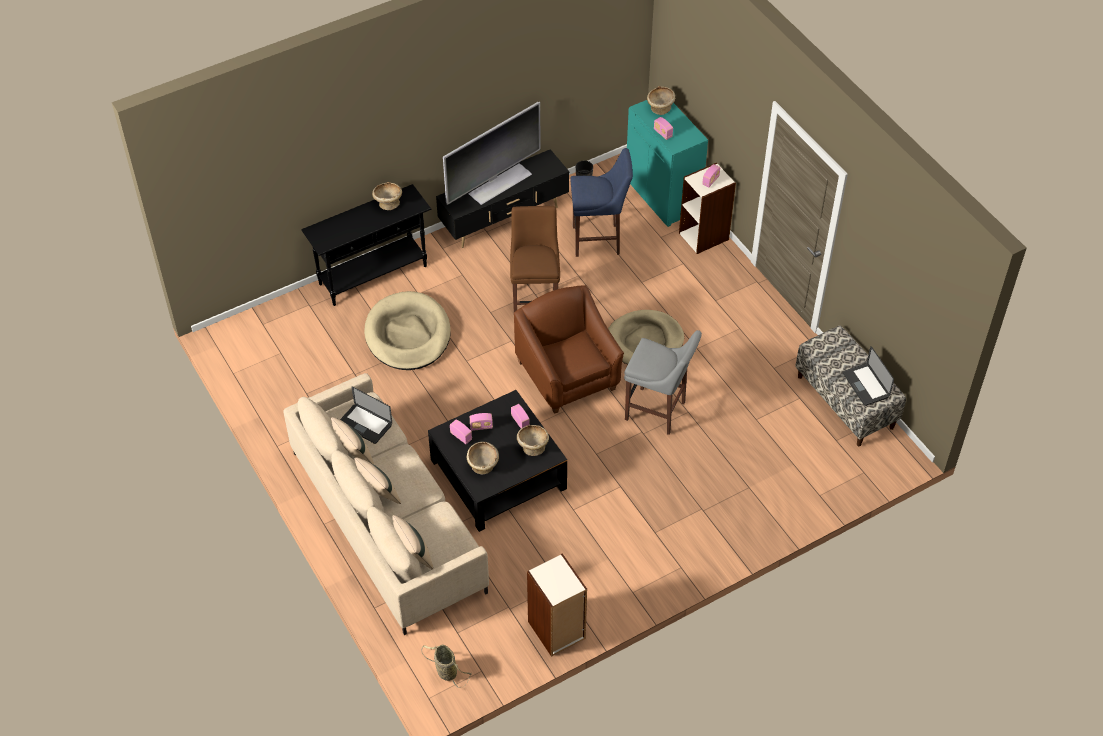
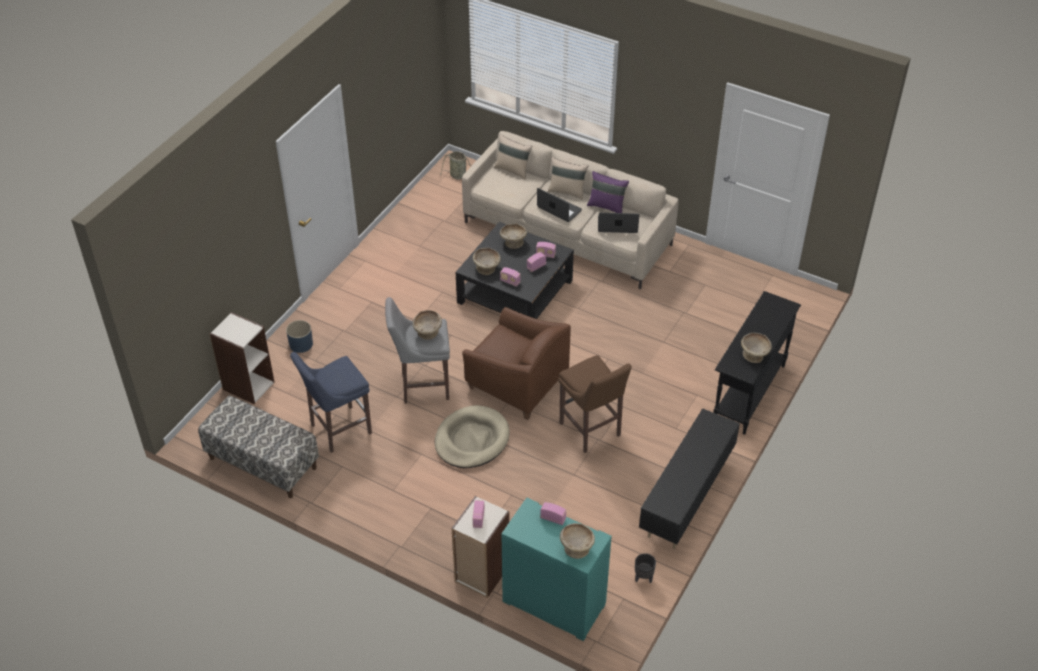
camera: 150 degrees right, 5 degrees down
(354, 455) = (606, 206): beige pillow -> purple pillow
(408, 334) = (672, 358): beige dog bed -> none
(499, 183) = (695, 462): television -> none
(556, 630) = (403, 221): bookcase -> bookcase (248, 385)
(599, 240) = (581, 519): blue stool -> blue stool (338, 430)
(652, 359) = (428, 333): none -> beige bowl
(755, 513) = (301, 344): none -> blue planter
(865, 385) = (238, 422): laptop -> laptop (559, 209)

